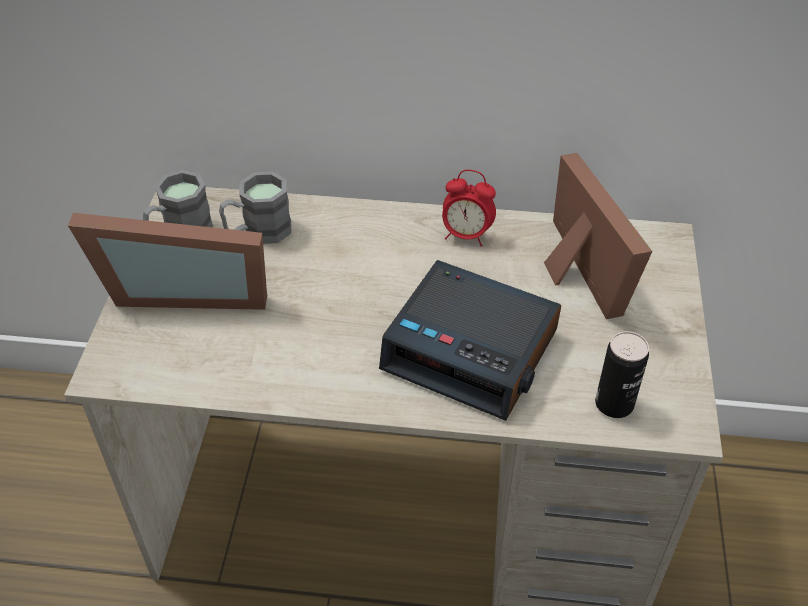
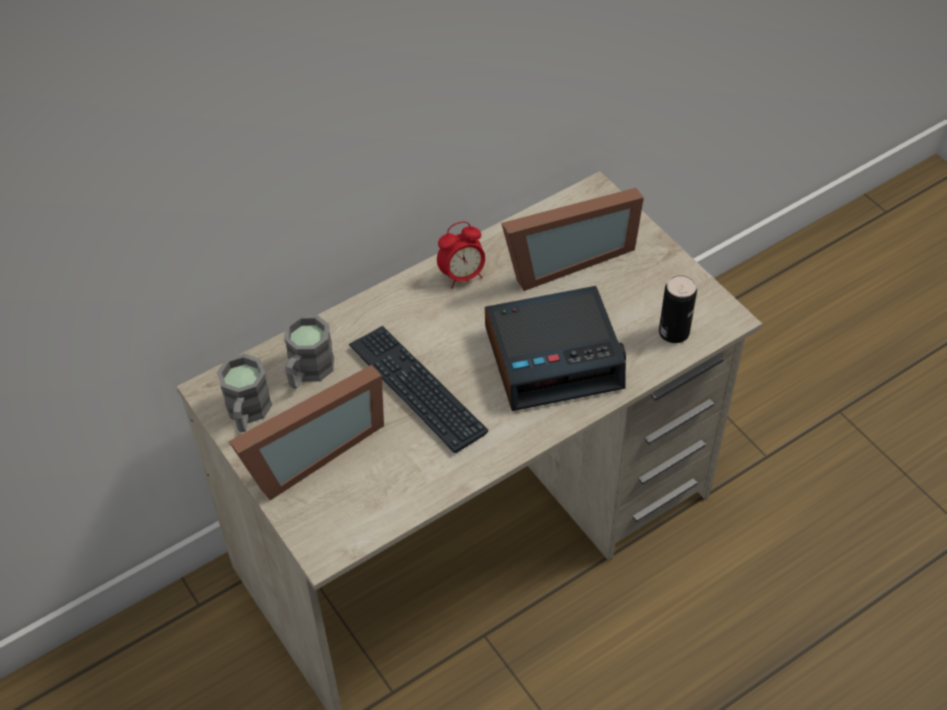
camera: 40 degrees left, 5 degrees up
(324, 299) = (417, 389): none -> keyboard
(574, 274) = (563, 258): picture frame -> picture frame turned 120 degrees clockwise

